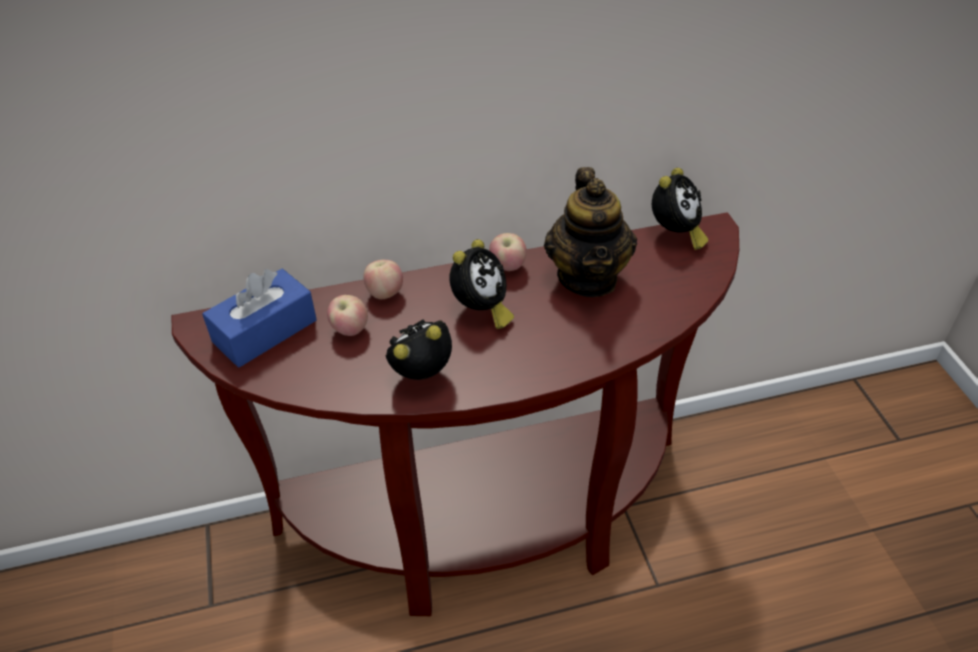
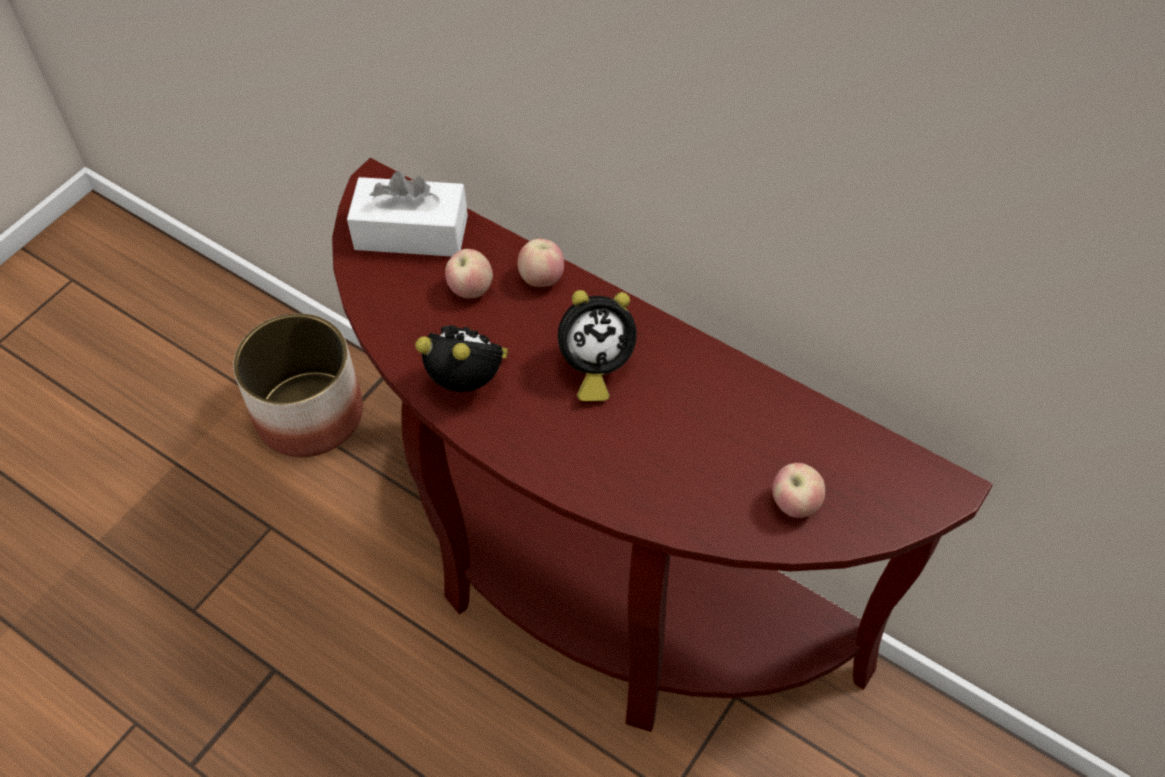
camera: 50 degrees right, 10 degrees up
(180, 603) = (308, 415): none -> planter
(265, 331) = (411, 232): blue tissue box -> white tissue box
(508, 267) = (678, 345): apple -> apple (795, 504)
(588, 277) = (735, 422): teapot -> none
(675, 235) = (891, 457): alarm clock -> none

